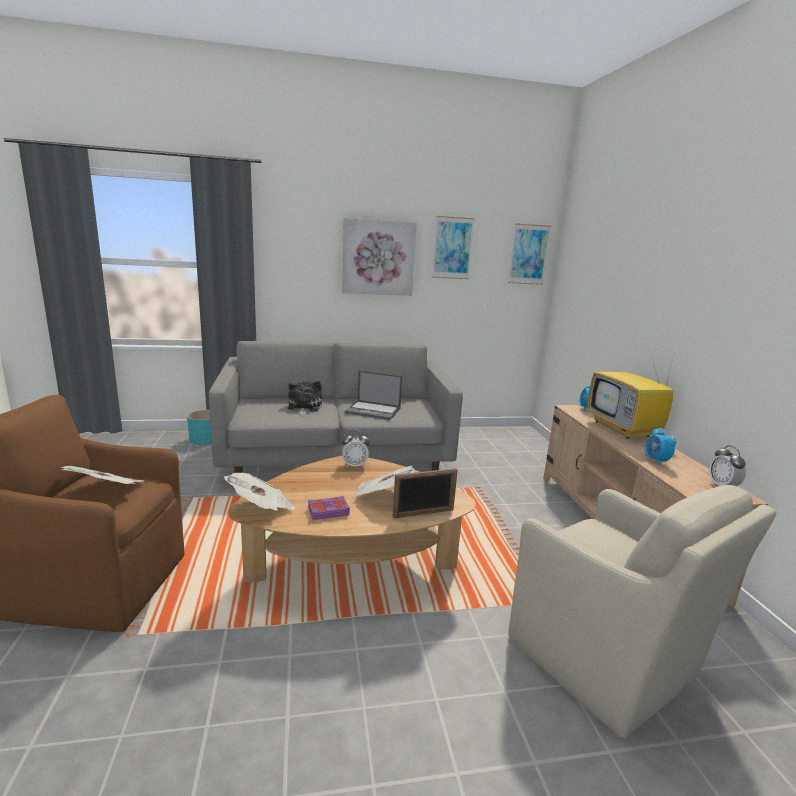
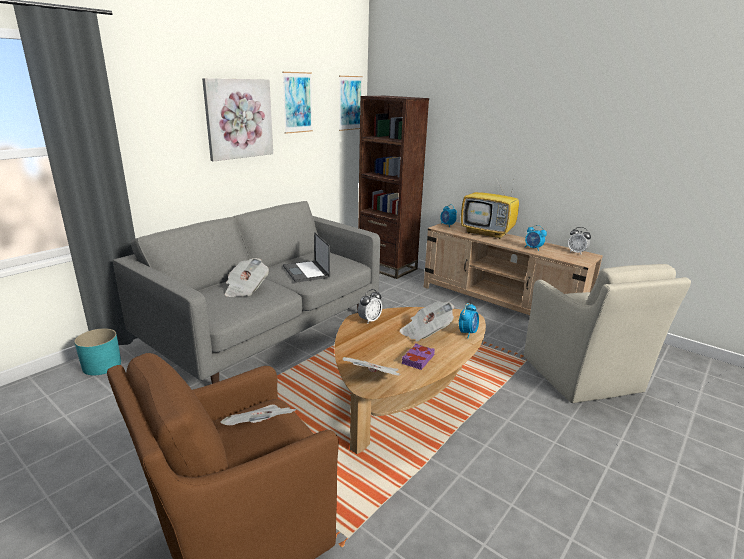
camera: 40 degrees left, 5 degrees up
(303, 407) = (246, 289): plush toy -> newspaper
(374, 410) = (306, 272): laptop -> laptop turned 90 degrees clockwise
(423, 513) = (467, 333): picture frame -> alarm clock
(531, 447) = (387, 267): none -> brown bookcase
(605, 660) = (582, 376): beige armchair -> beige armchair turned 60 degrees clockwise

